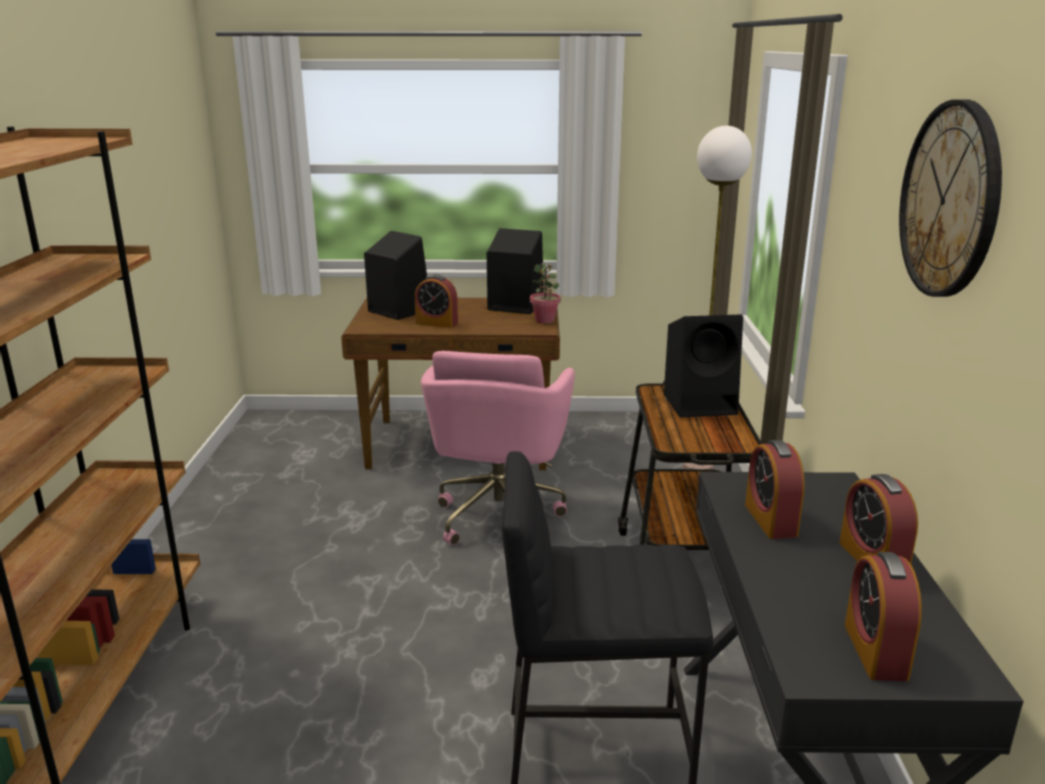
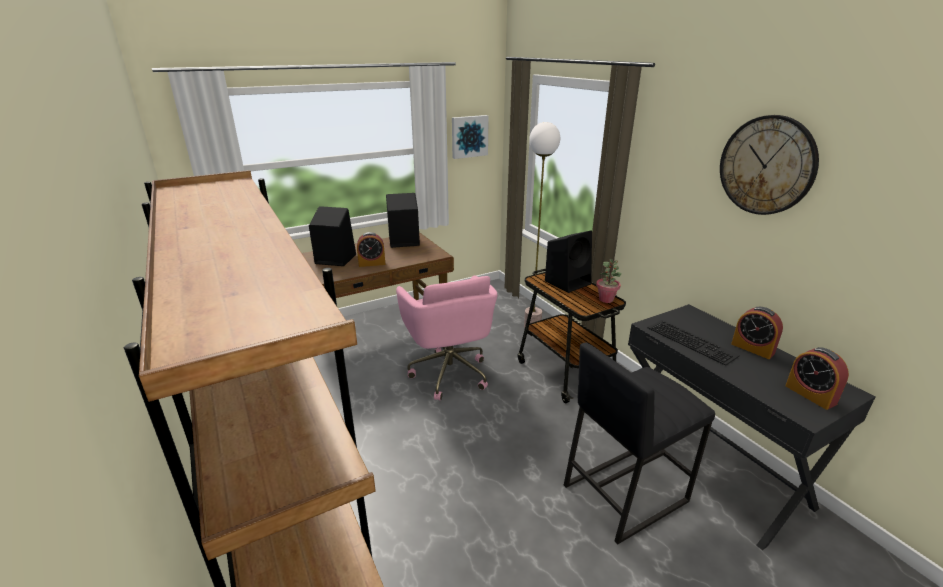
camera: 30 degrees left, 5 degrees up
(545, 320) = (433, 248): potted plant -> potted plant (606, 299)
(668, 155) = (469, 136): none -> picture
(770, 520) = (693, 341): alarm clock -> keyboard

